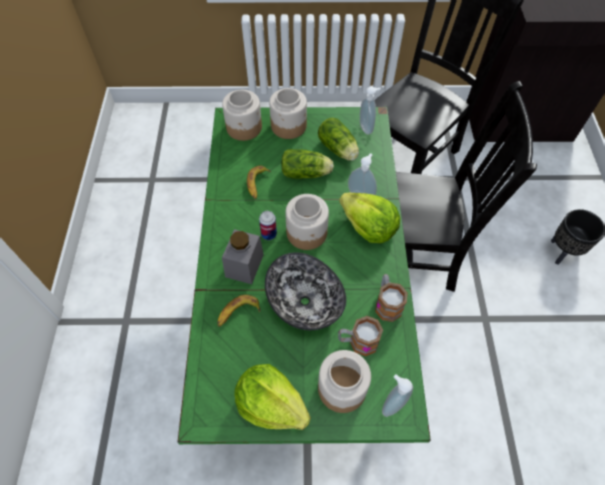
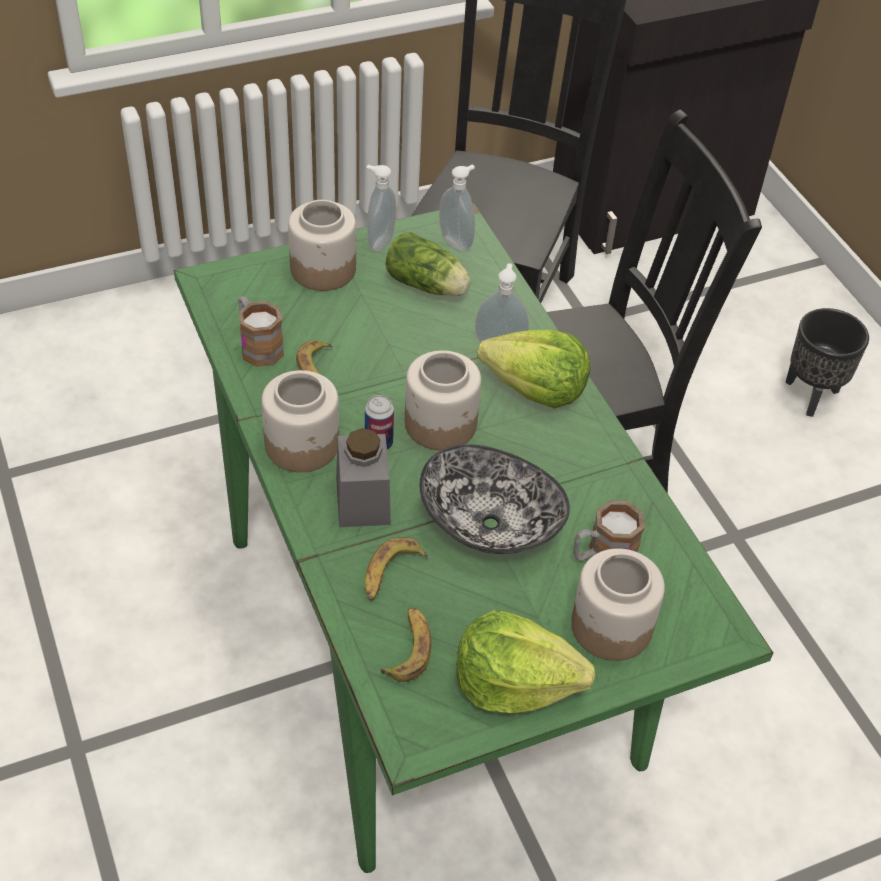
camera: 25 degrees left, 10 degrees down
(225, 361) = (408, 648): none -> banana
(244, 128) = (246, 290): jar -> jar (303, 445)
(307, 173) = (394, 335): lettuce -> none
(387, 303) = (619, 489): mug -> mug (258, 345)
(392, 403) = (696, 622): soap dispenser -> soap dispenser (379, 241)

